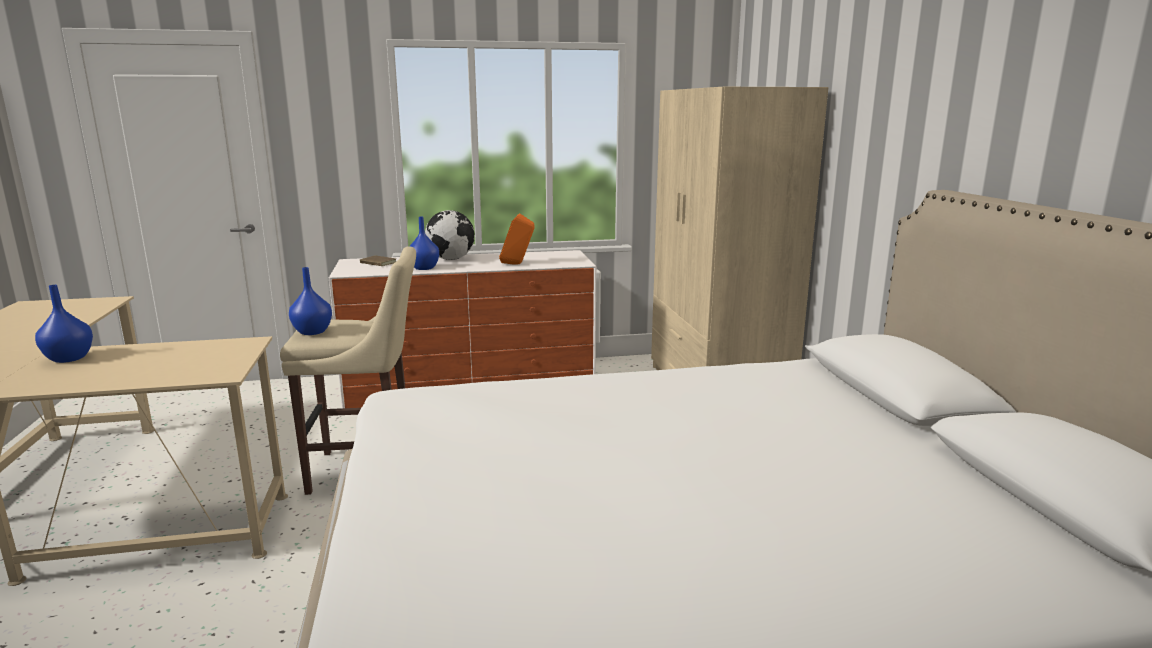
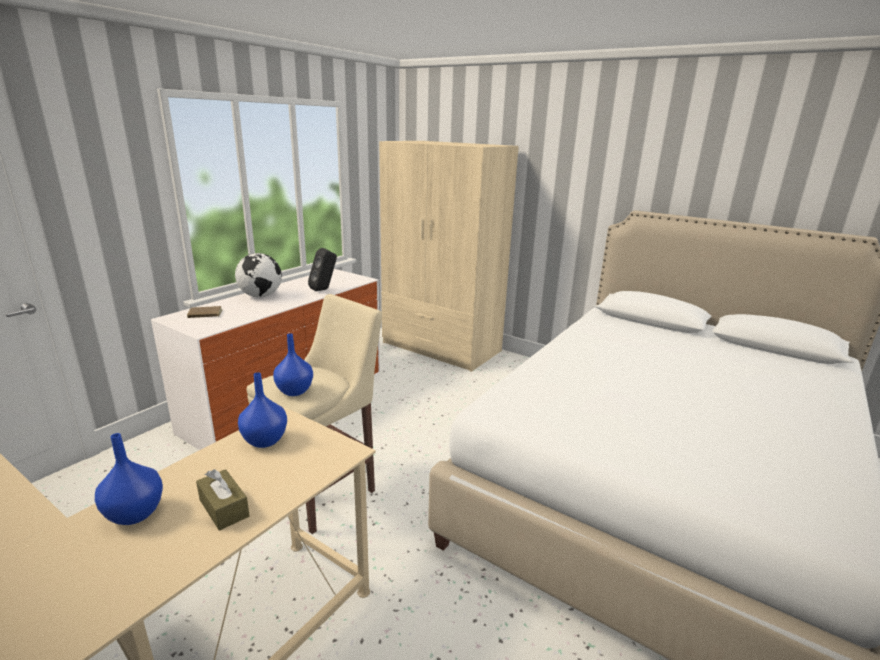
camera: 45 degrees left, 5 degrees up
(97, 373) = (224, 508): none -> brown tissue box
(424, 268) = (261, 309): blue vase -> blue vase (264, 440)
(517, 264) = (324, 289): orange speaker -> black speaker

